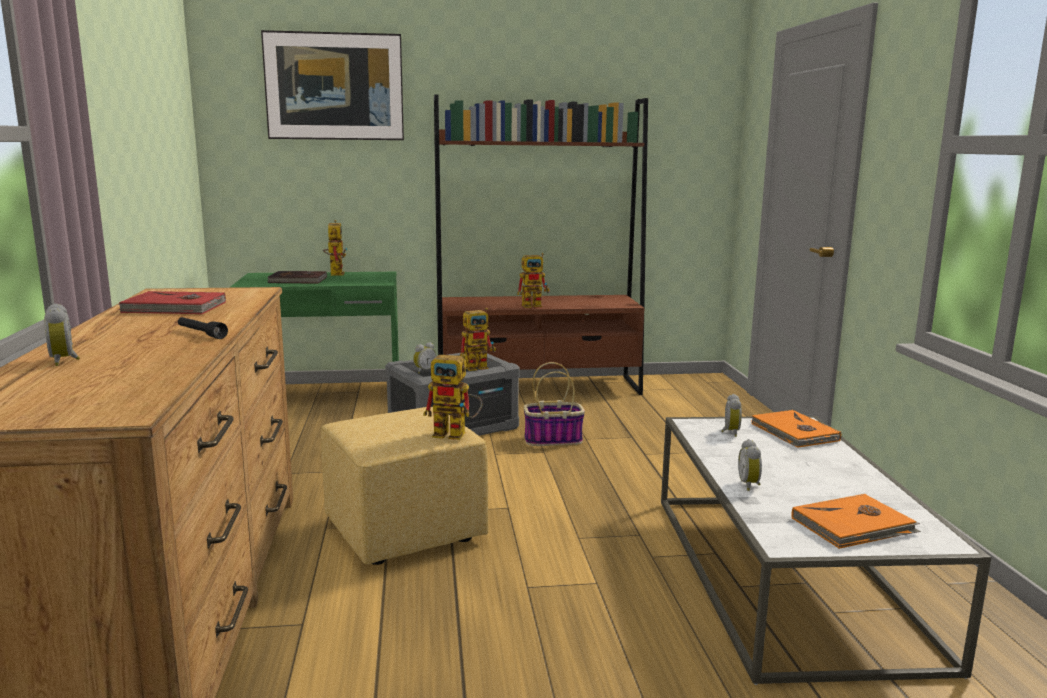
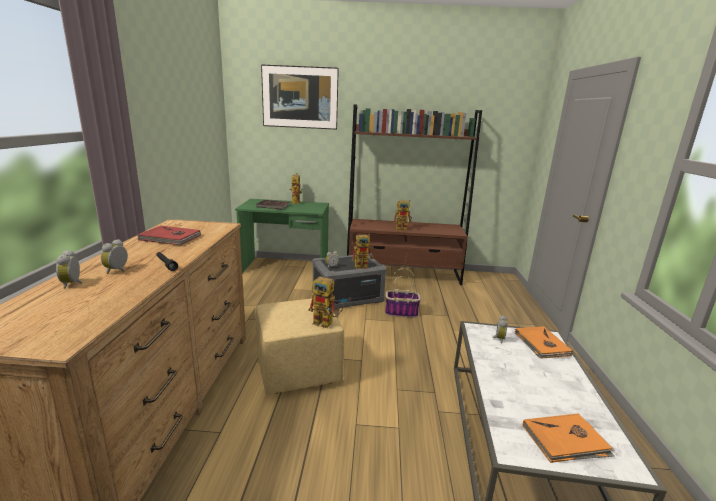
camera: 10 degrees right, 5 degrees up
(750, 485) = (500, 389): alarm clock -> alarm clock (118, 271)

